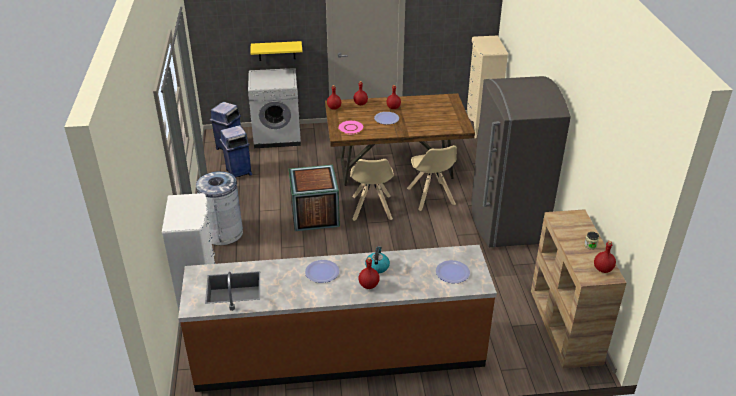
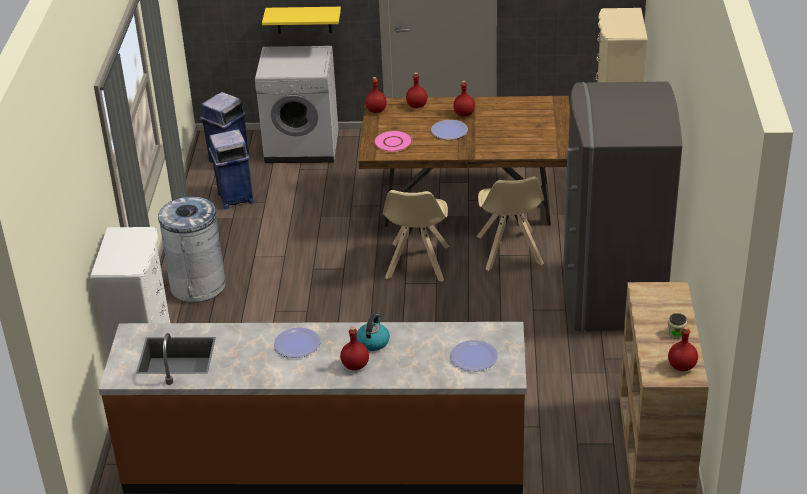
camera: 10 degrees right, 0 degrees up
(314, 215) = (332, 268): crate -> none

